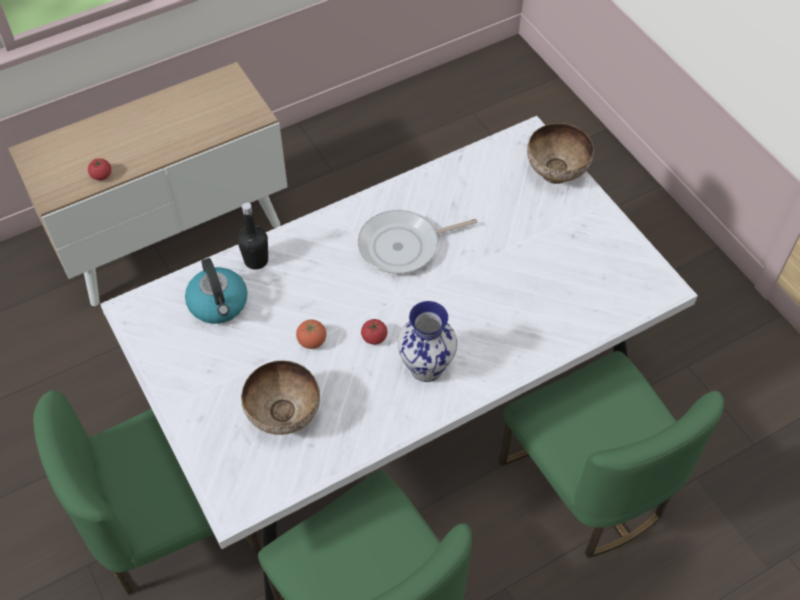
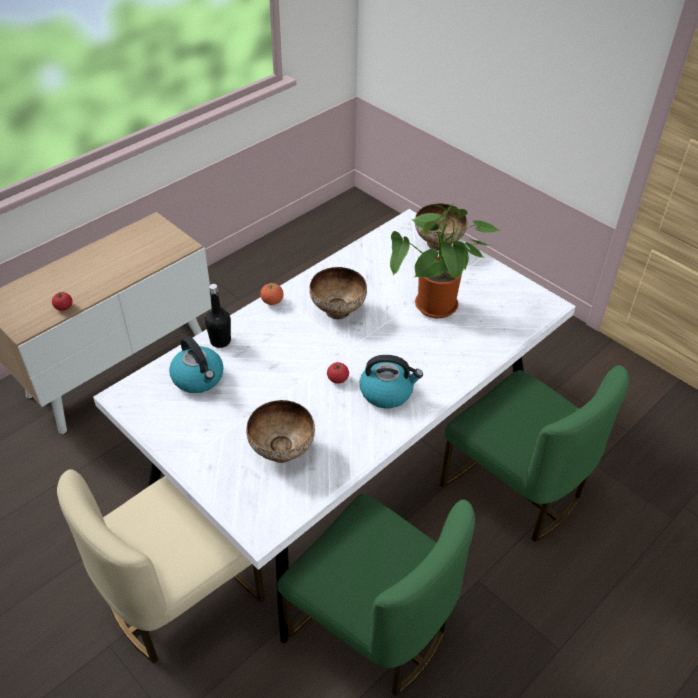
camera: 15 degrees left, 10 degrees down
(174, 526) = (180, 595): green chair -> beige chair
(312, 341) = (287, 391): tomato -> tomato (272, 301)
(403, 246) = (338, 311): frying pan -> bowl
(425, 366) = (387, 392): vase -> kettle
(522, 267) = (436, 309): none -> potted plant

